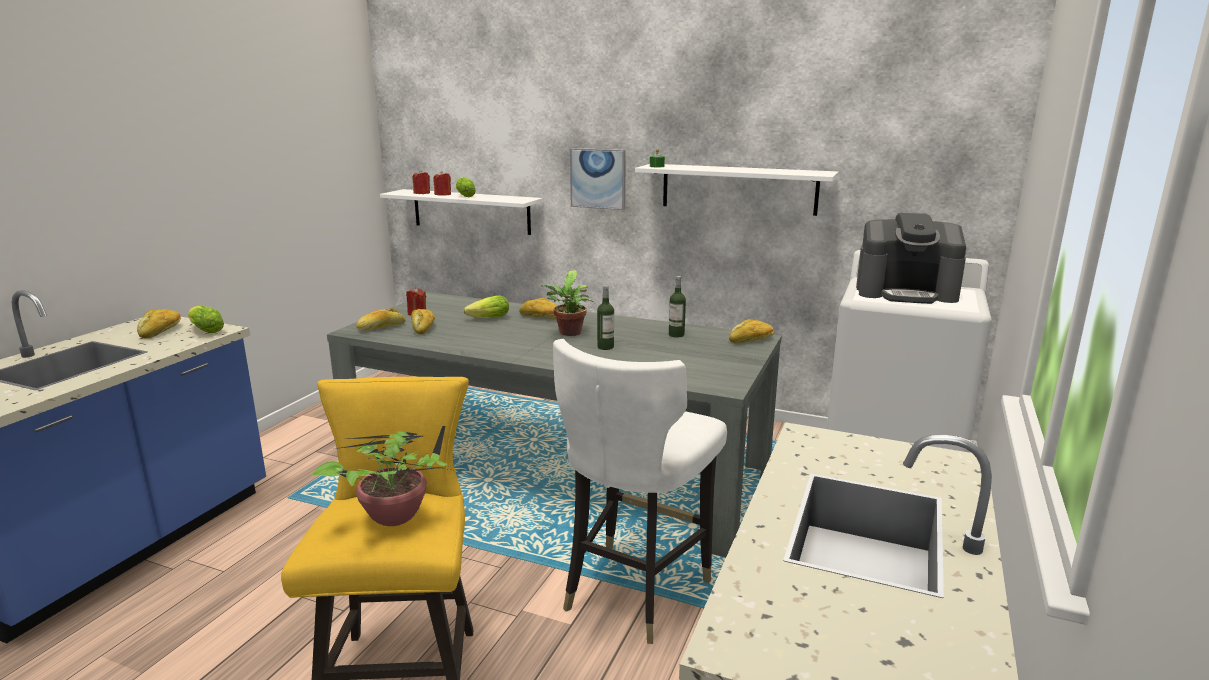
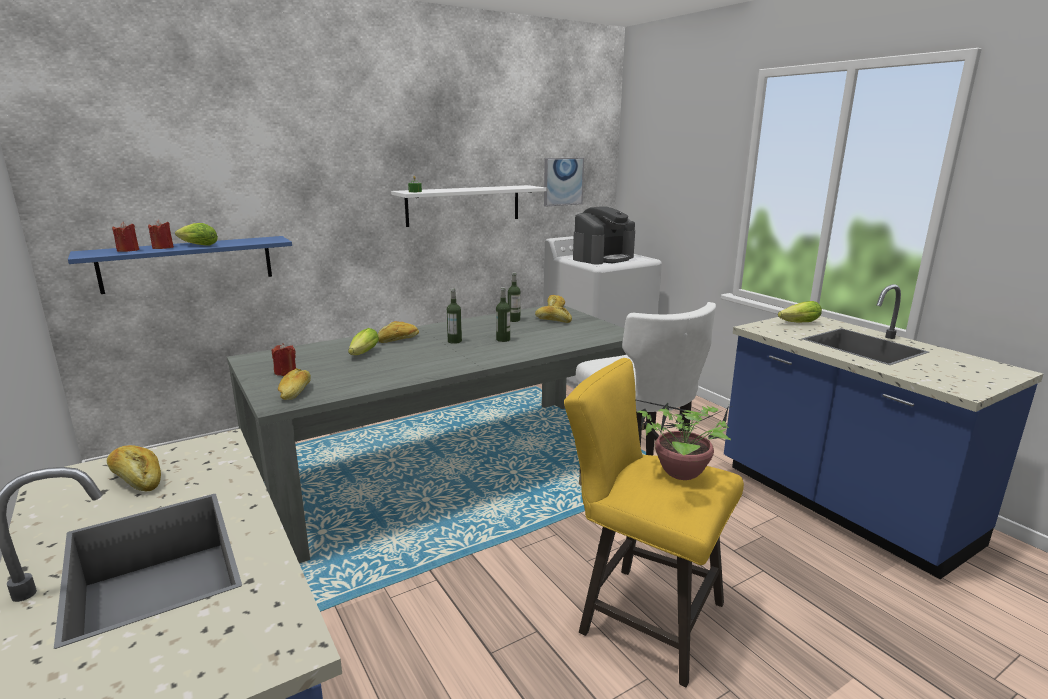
camera: 55 degrees left, 0 degrees up
(205, 330) = (198, 452): lettuce -> lettuce (797, 323)
(423, 328) = (336, 378): bread -> bread (553, 320)
(471, 211) = (188, 264): white shelf -> blue shelf
(569, 333) = (454, 341): potted plant -> bottle
(598, 178) = (342, 209): picture -> picture (563, 181)

